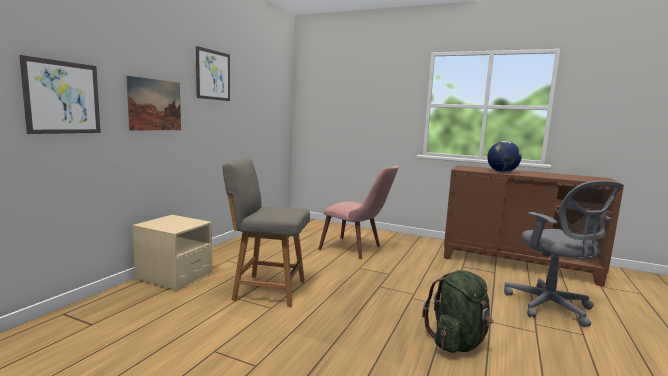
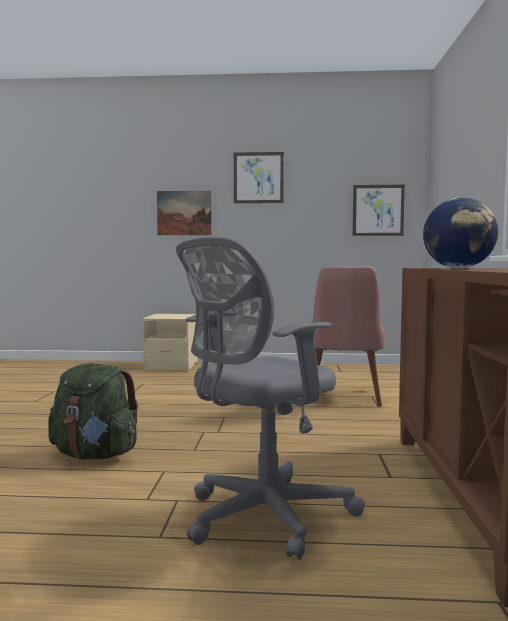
camera: 70 degrees right, 5 degrees down
(63, 97) = (108, 212): picture -> picture (378, 210)
(267, 290) = (169, 387): grey chair -> none

